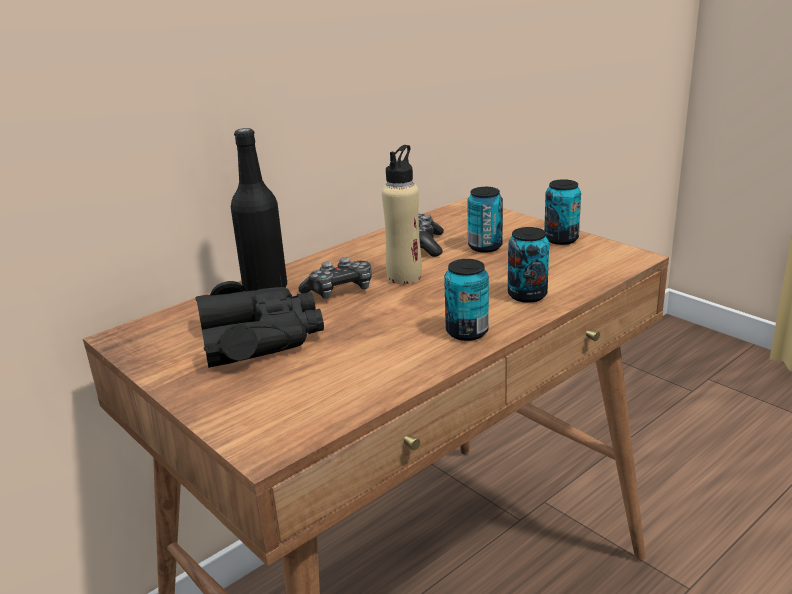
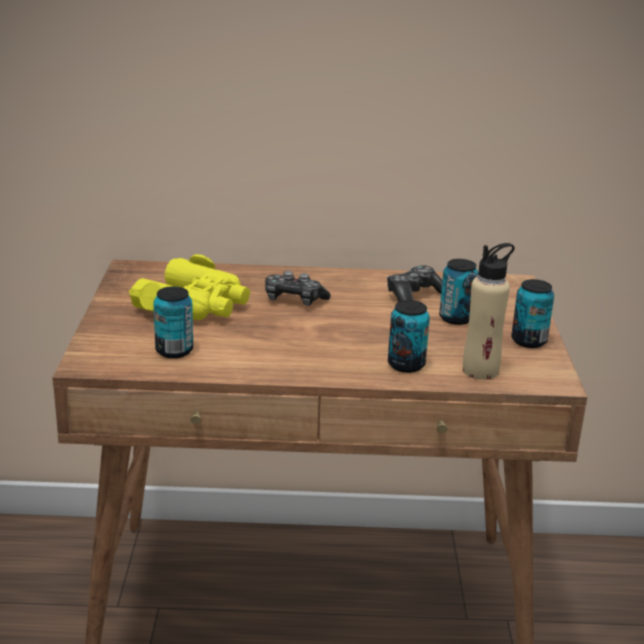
camera: 40 degrees right, 0 degrees up
(261, 337) = (195, 305): black binoculars -> yellow binoculars
(265, 288) = (255, 276): black bottle -> none
(404, 276) = (353, 311): beige bottle -> beige bottle (480, 370)
(467, 332) = (313, 365): can -> can (174, 351)

